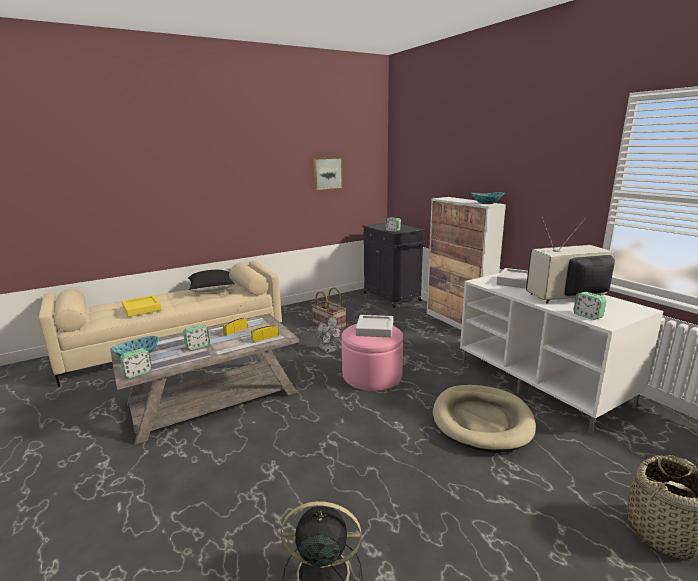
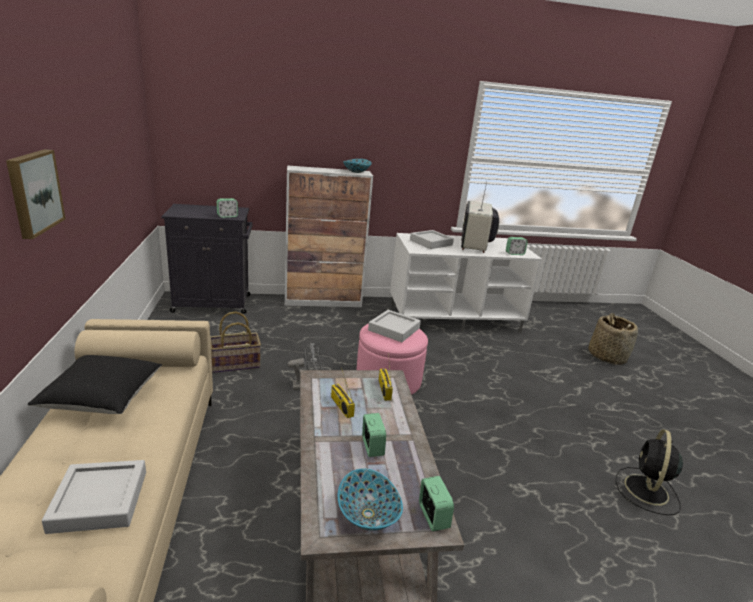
camera: 70 degrees left, 5 degrees up
(142, 309) = (99, 501): yellow tray -> grey tray
(327, 173) = (116, 139): picture -> picture (33, 192)
(482, 420) = (491, 359): beige dog bed -> none

